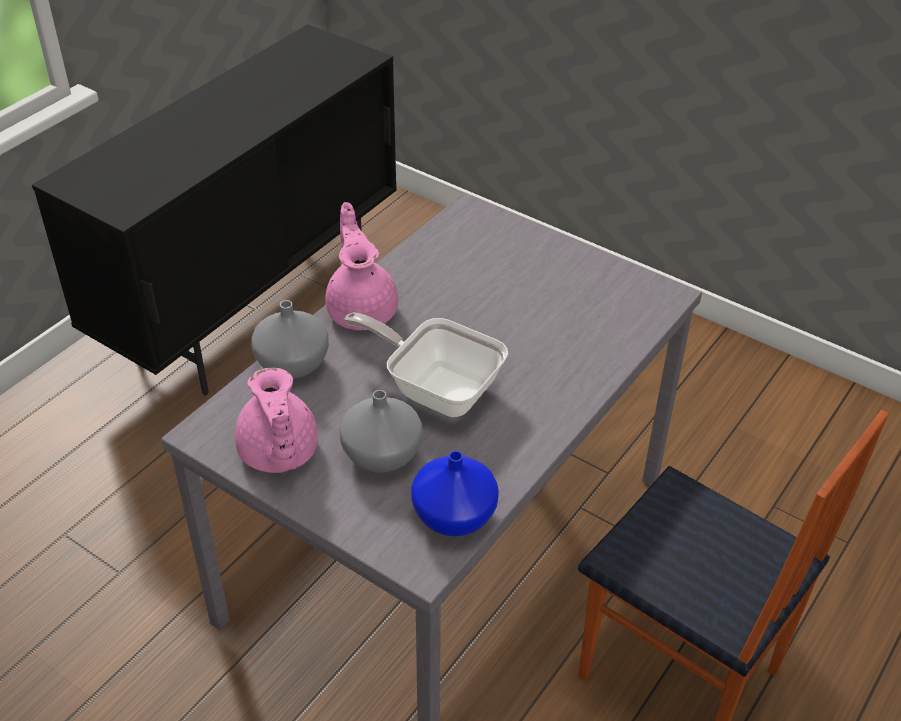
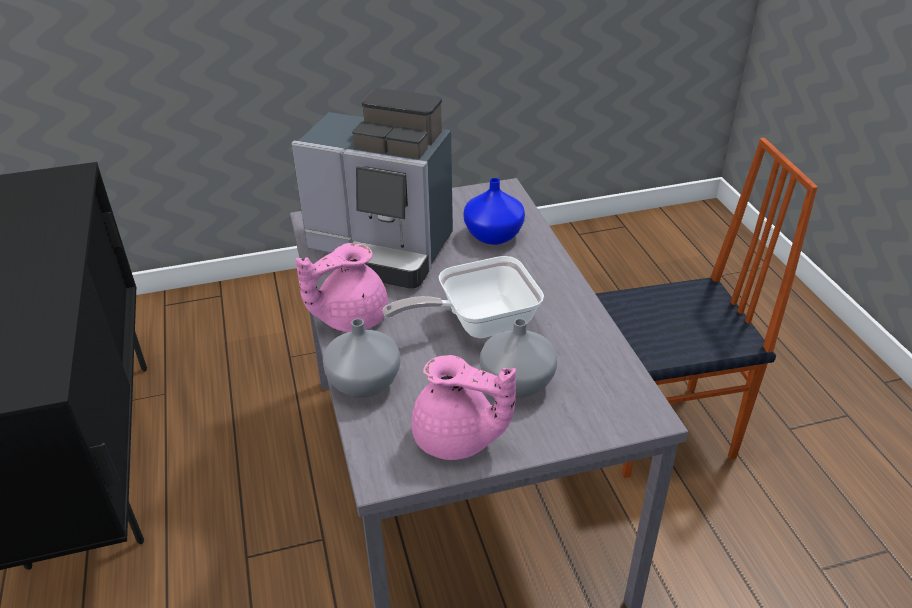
camera: 50 degrees left, 5 degrees down
(362, 309) = (349, 317): pink teapot -> pink teapot turned 60 degrees counterclockwise
(455, 517) = (615, 377): blue vase -> blue vase (495, 235)
(475, 274) = (383, 249): none -> coffee machine

